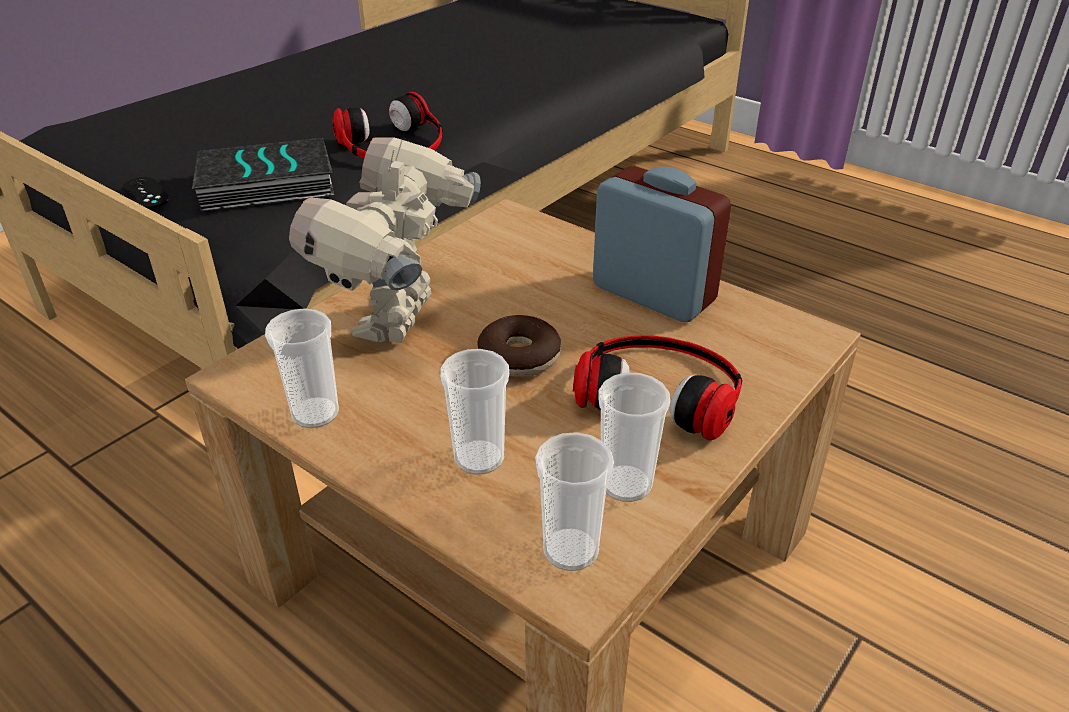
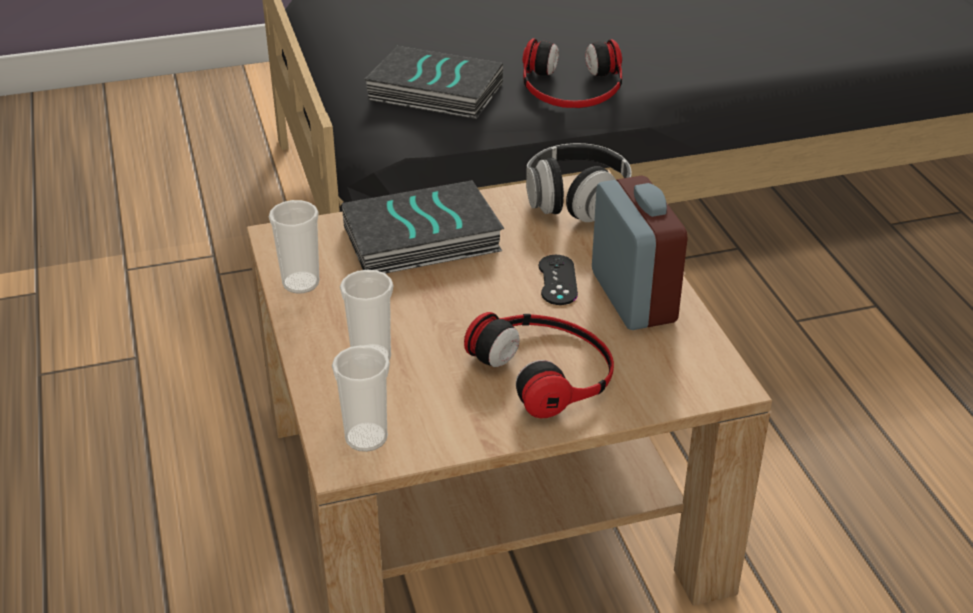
camera: 35 degrees right, 0 degrees up
(146, 193) = (343, 70): black game controller -> black game controller (557, 280)
(401, 319) = (420, 240): toy robot -> book
(510, 232) = (577, 201): none -> headphones
(519, 357) = (472, 302): donut -> none
(626, 484) = (446, 417): cup -> none

